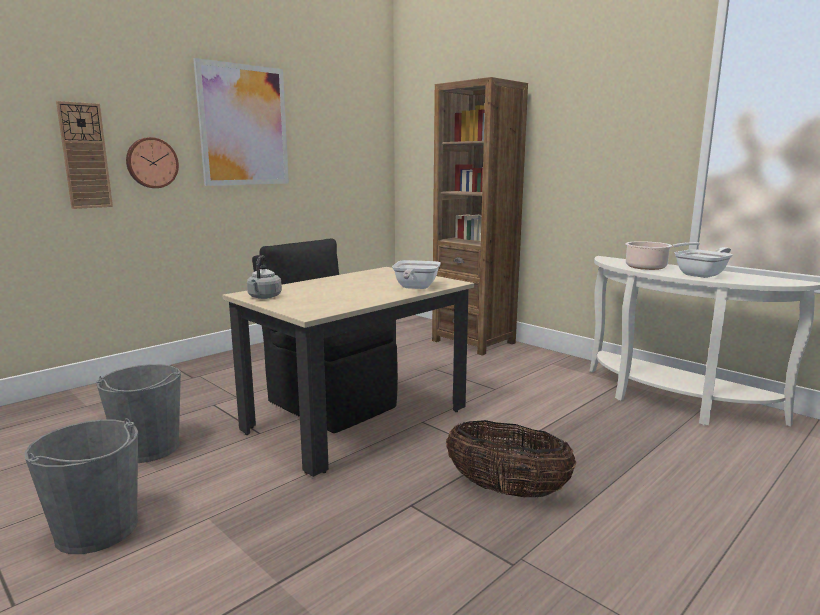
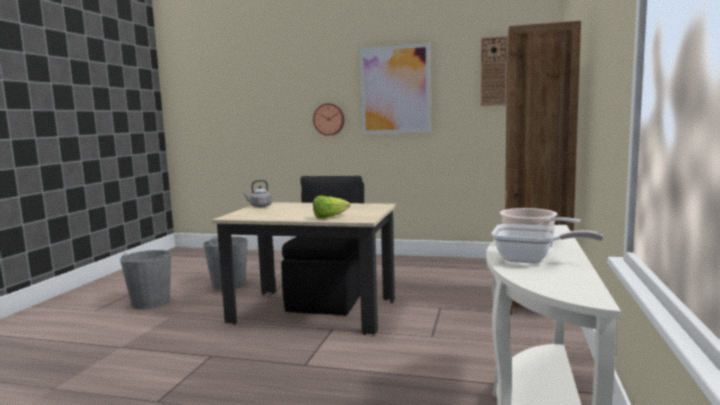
camera: 60 degrees right, 5 degrees down
(85, 156) = (293, 116): wall clock -> wall clock (493, 71)
(415, 288) = (329, 217): frying pan -> lettuce
(507, 490) = (251, 379): basket -> none

